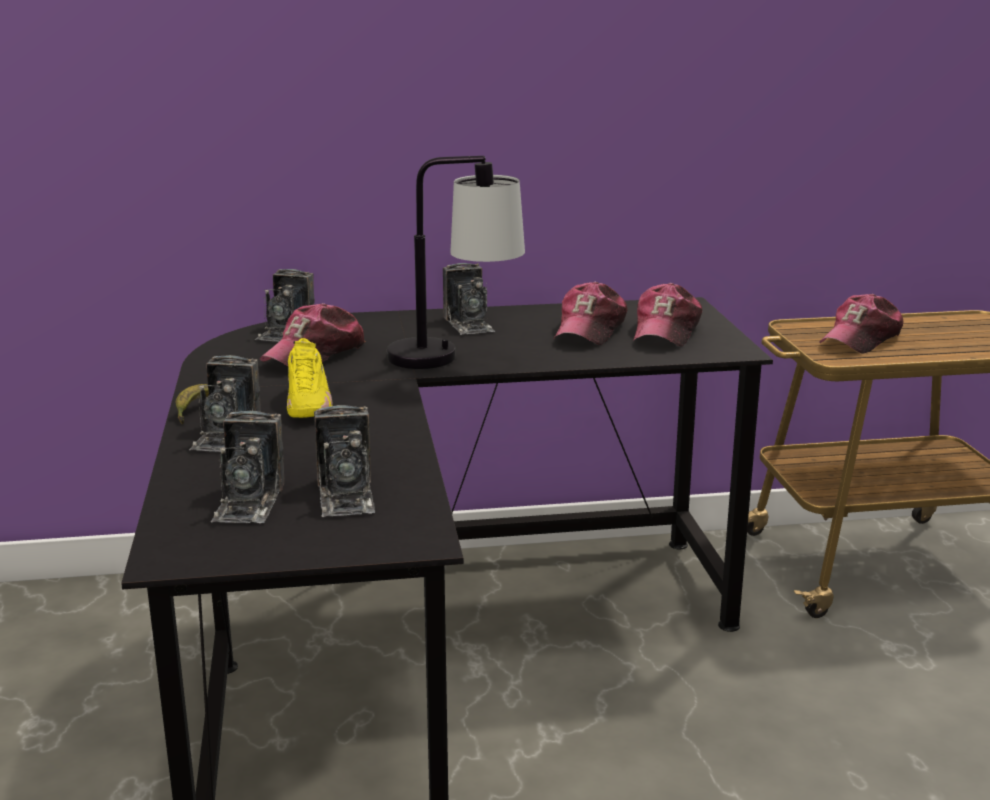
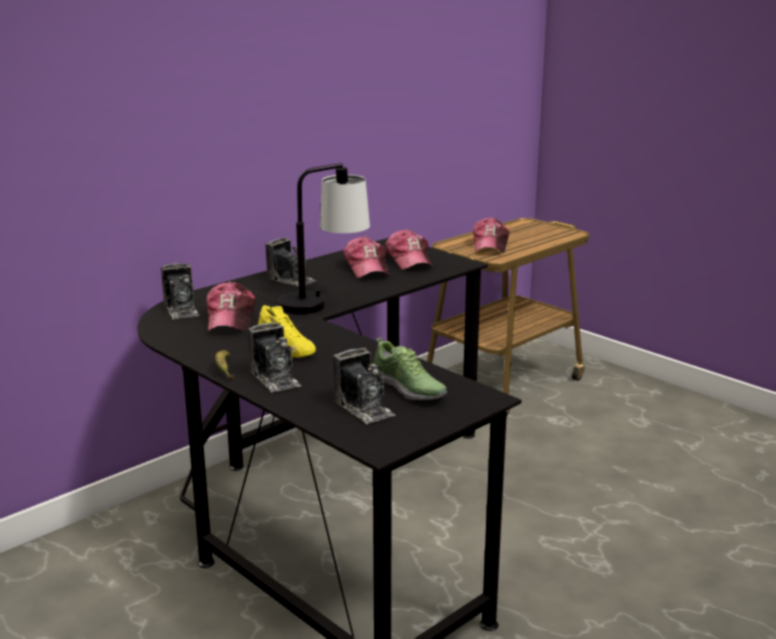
camera: 35 degrees left, 0 degrees up
(346, 495) = (408, 389): camera -> shoe

